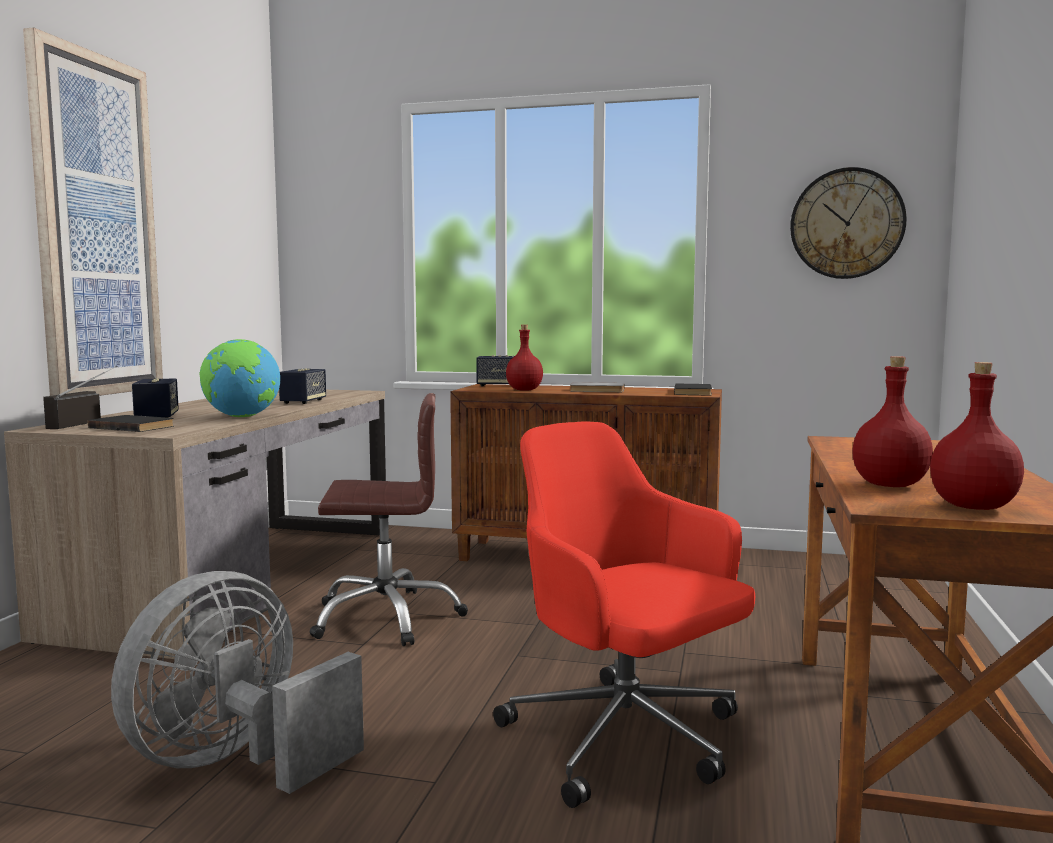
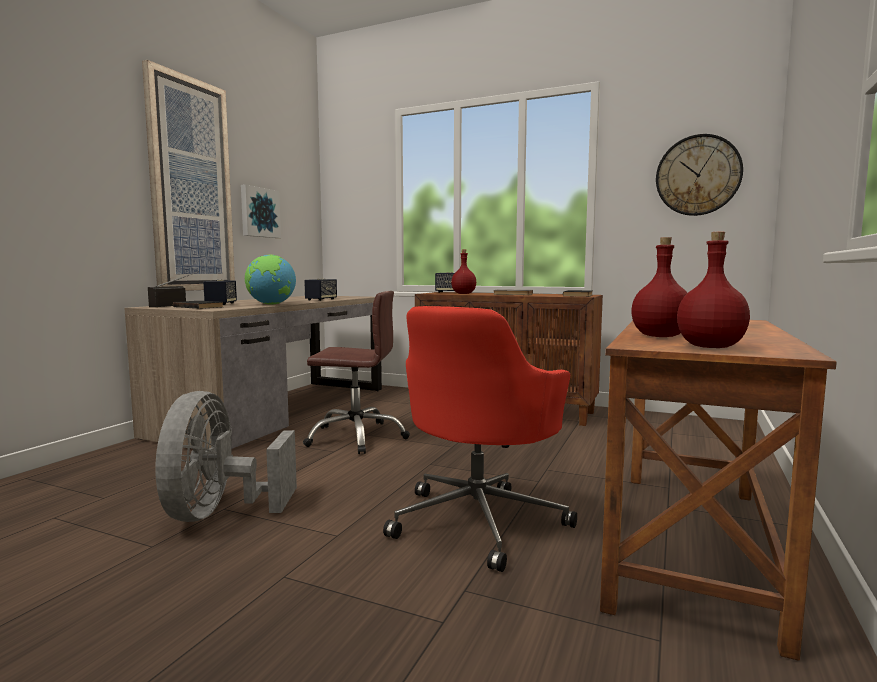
camera: 10 degrees right, 0 degrees up
(193, 263) = (259, 212): none -> picture
(236, 762) = (219, 513): grey fan -> grey fan turned 45 degrees counterclockwise
(626, 740) = (479, 520): red office chair -> red office chair turned 120 degrees counterclockwise

